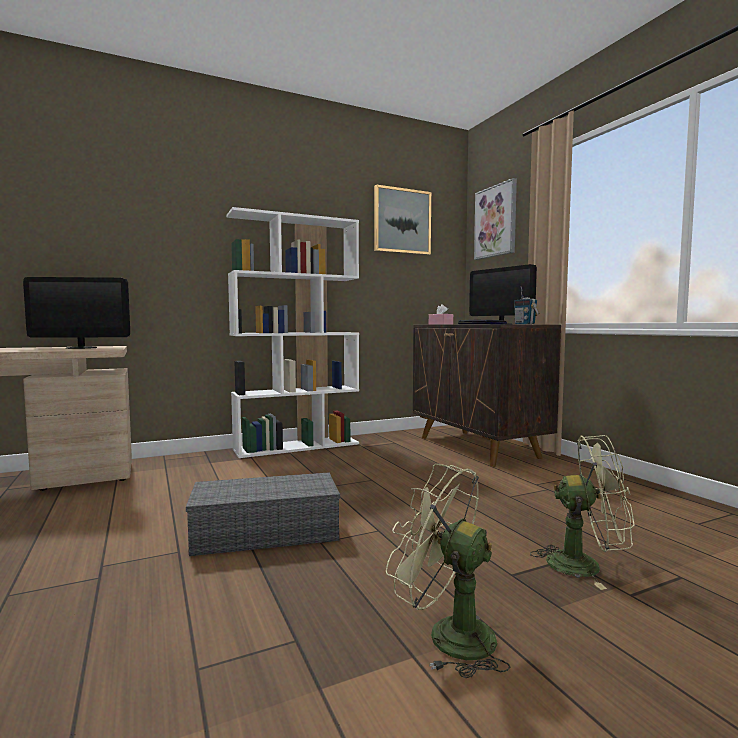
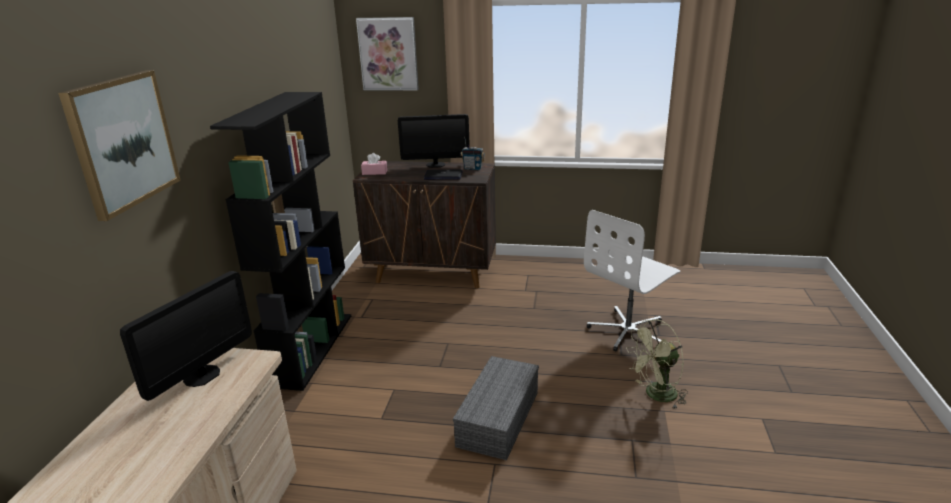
camera: 55 degrees left, 20 degrees up
(297, 446) = (311, 348): white bookcase -> black bookcase
(402, 221) = (309, 64): picture -> picture (123, 142)
(585, 565) = (628, 331): green fan -> white office chair

